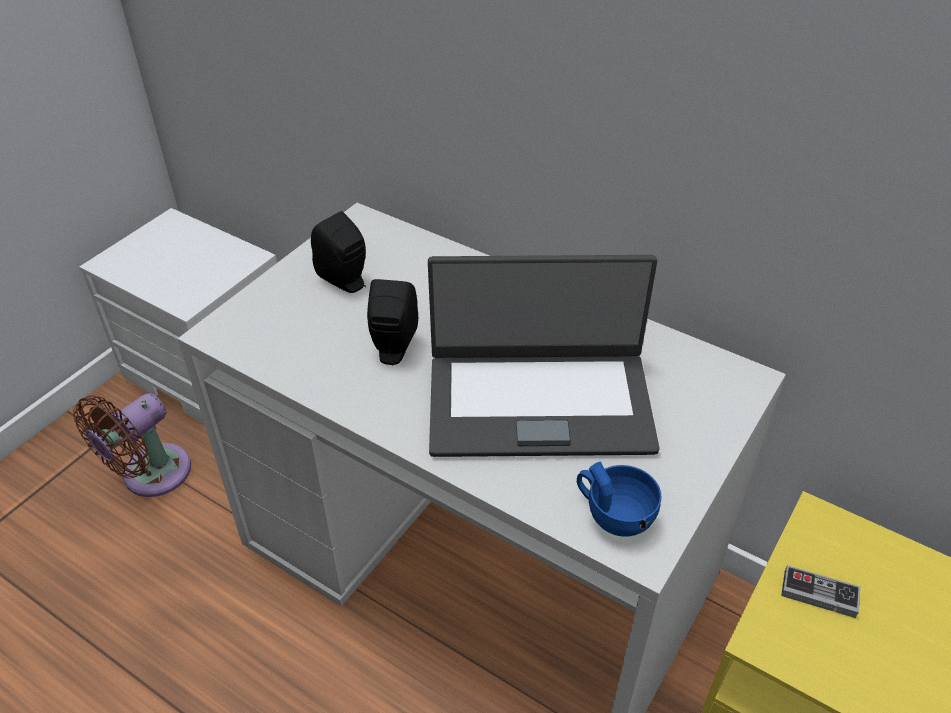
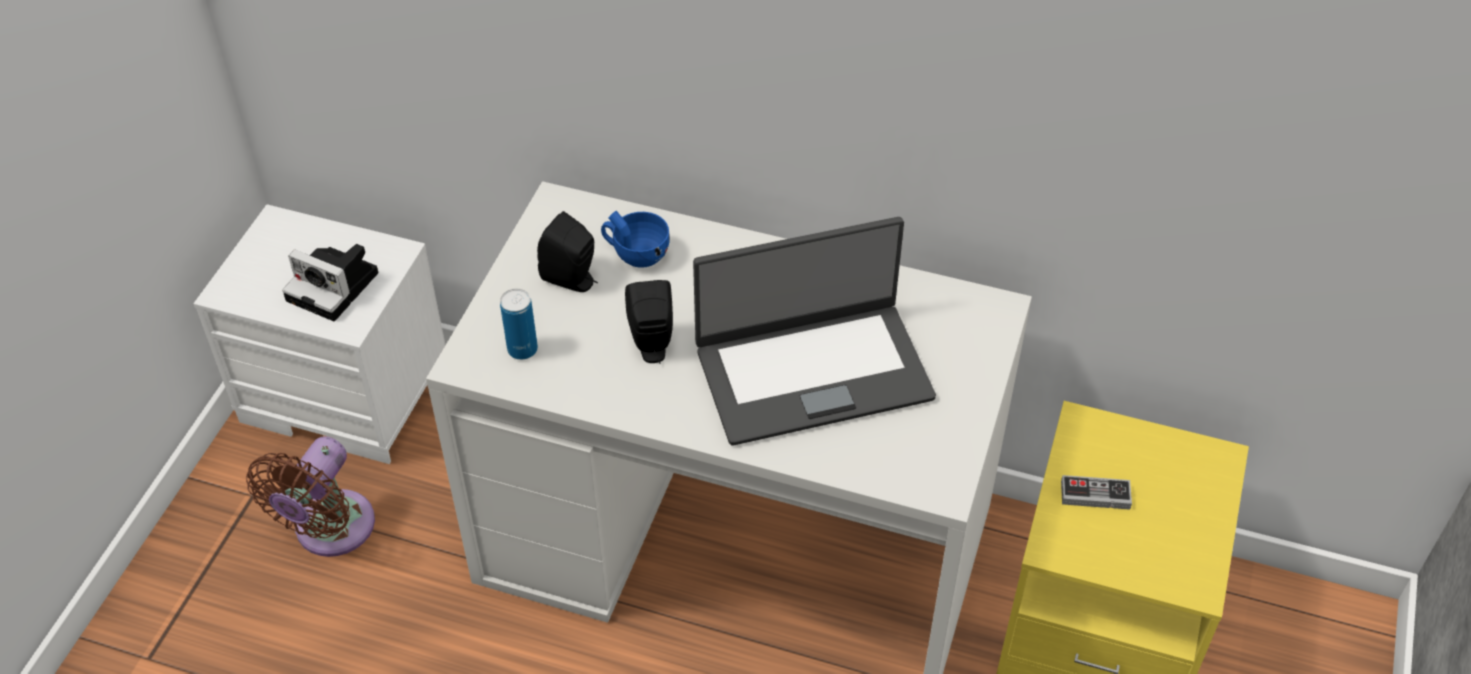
camera: 15 degrees left, 5 degrees up
(191, 274) = (336, 287): none -> camera
(274, 330) = (522, 349): none -> can
(613, 514) = (910, 463): blue cup -> blue cup (635, 253)

